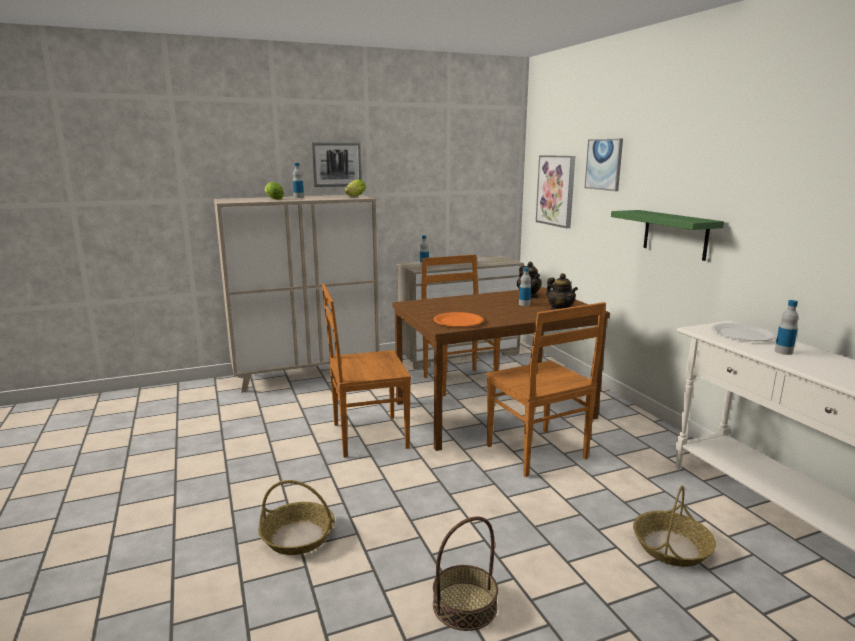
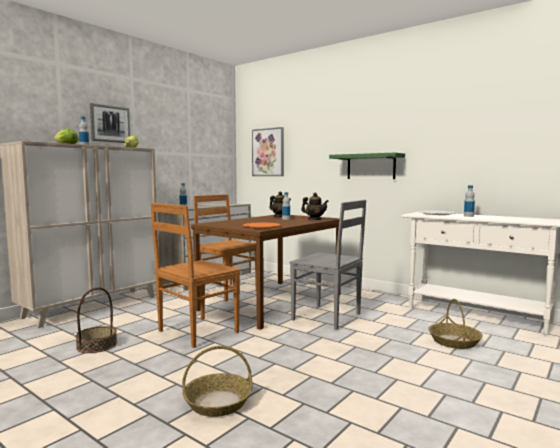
camera: 30 degrees left, 10 degrees down
(465, 605) = (388, 402): basket -> basket (97, 345)
(538, 453) = (328, 317): brown chair -> grey chair
(604, 164) = (309, 130): picture -> none

